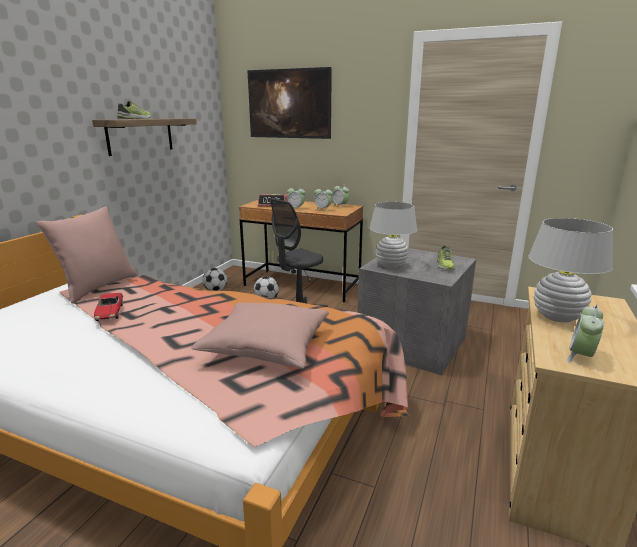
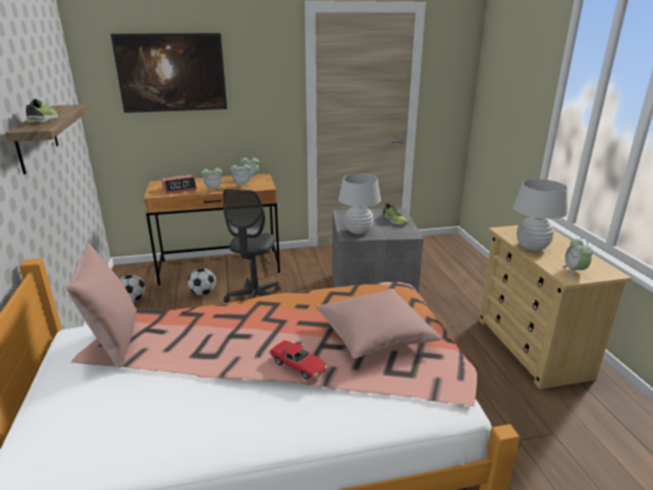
camera: 35 degrees left, 5 degrees up
(110, 313) = (184, 360): toy car -> toy car (299, 365)

